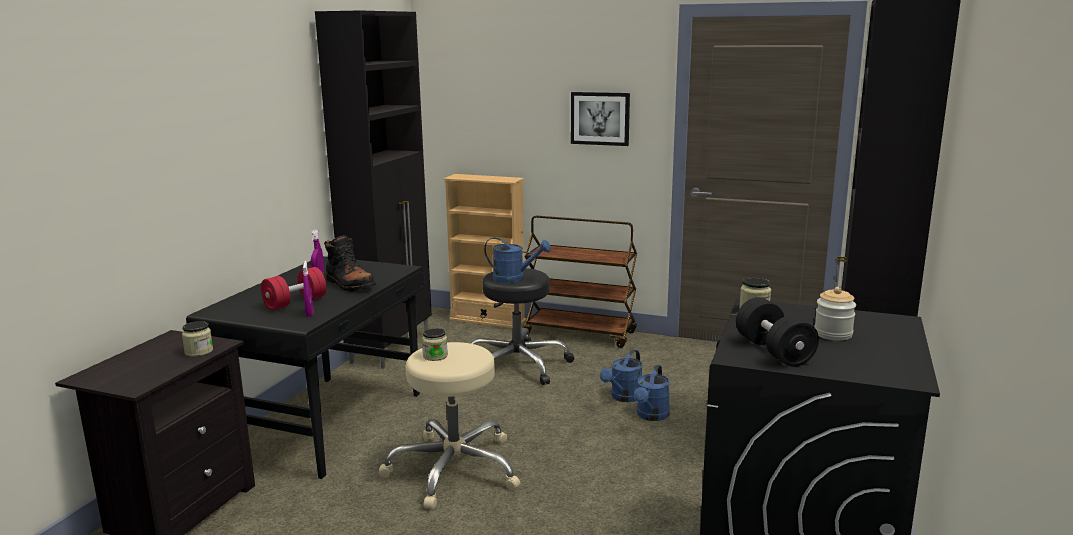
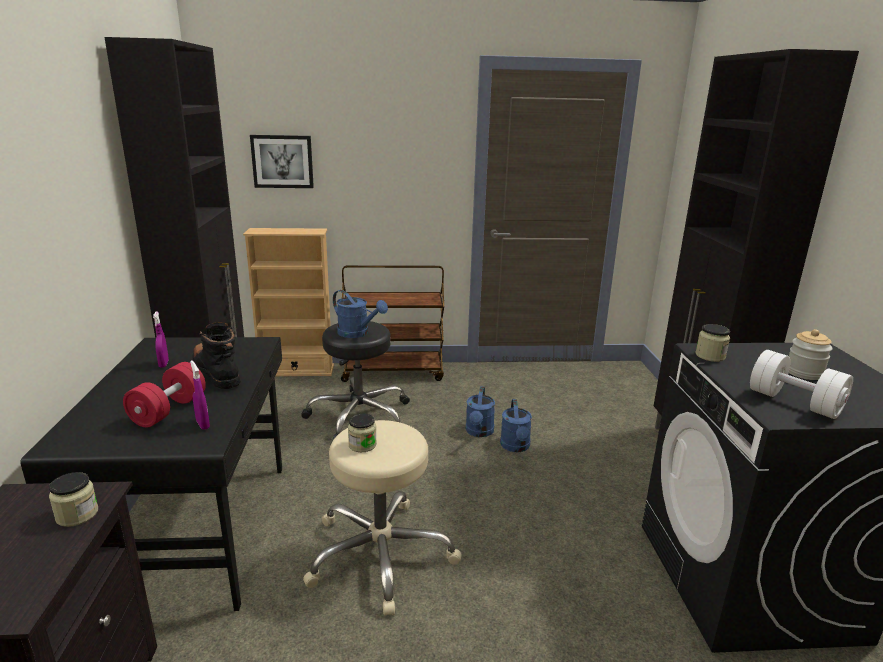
camera: 25 degrees left, 5 degrees up
(349, 285) = (217, 373): black boot -> black boot turned 150 degrees counterclockwise
(514, 278) = (357, 333): blue watering can -> blue watering can turned 45 degrees clockwise
(600, 118) = (403, 167): picture -> picture (282, 161)
(773, 351) = (794, 402): black dumbbell -> white dumbbell

